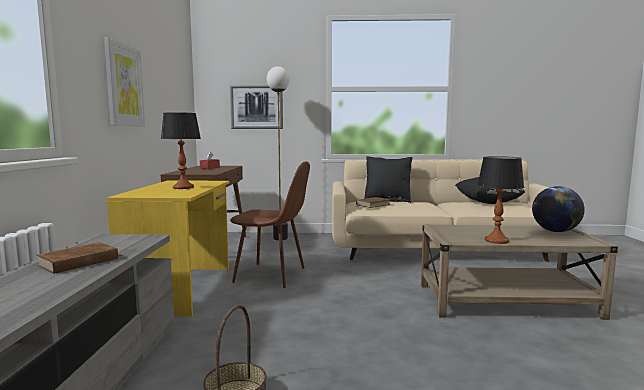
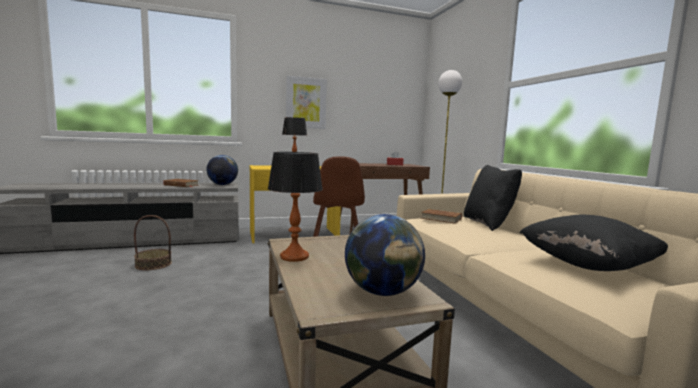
camera: 70 degrees right, 0 degrees up
(119, 240) = (222, 185): none -> globe
(256, 107) = (454, 112): picture -> none

